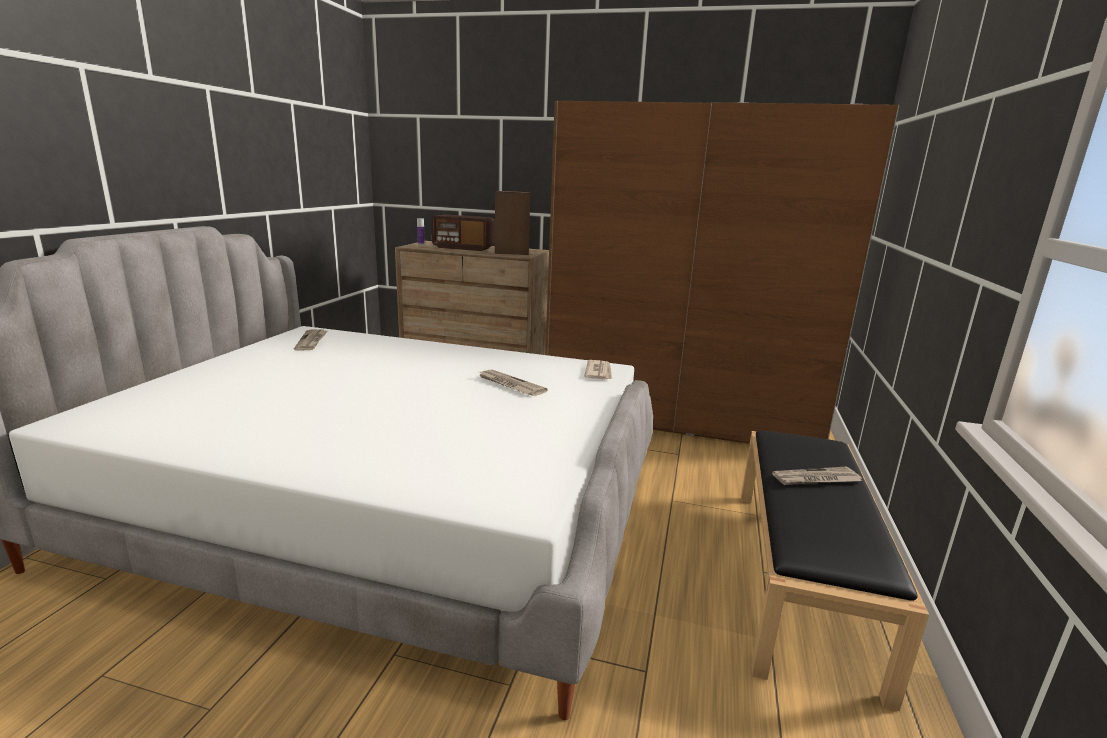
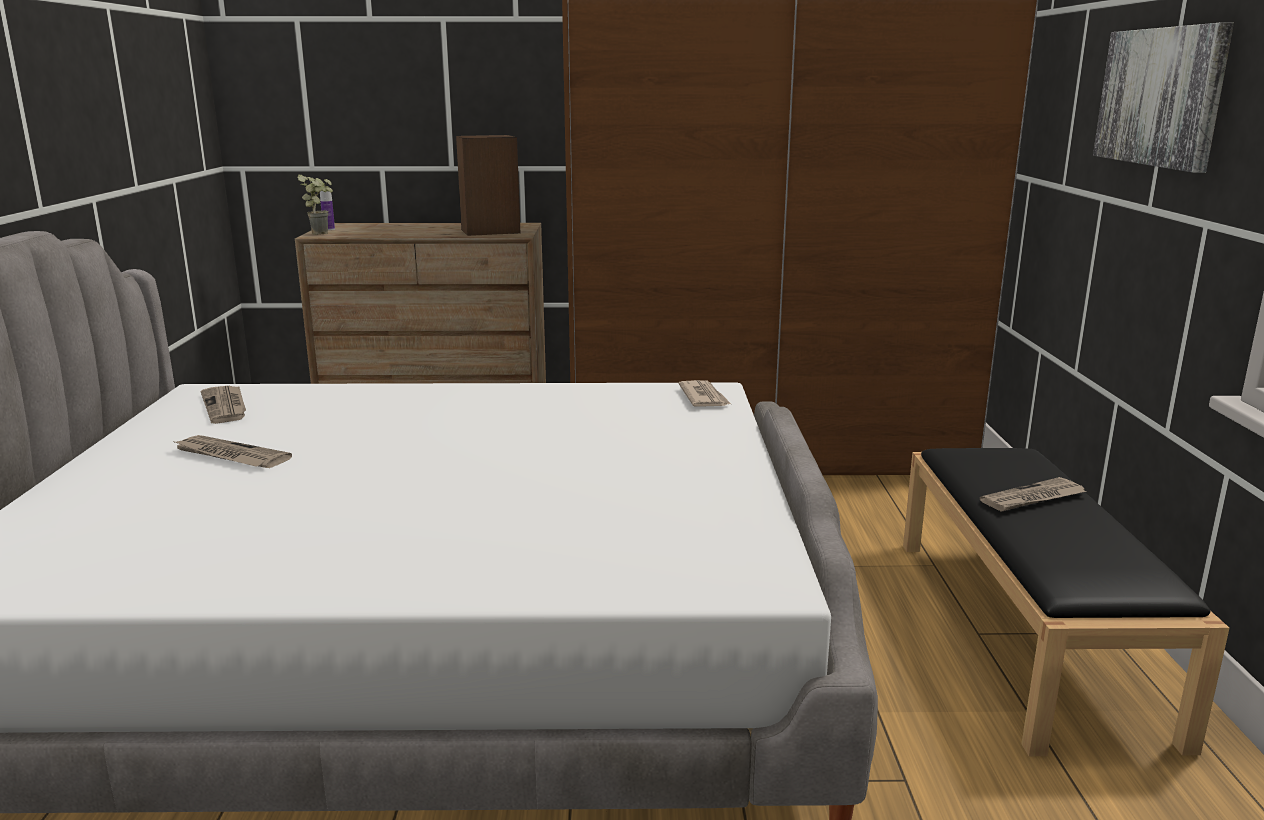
camera: 15 degrees left, 0 degrees up
(414, 245) = (322, 233): none -> potted plant
(463, 248) = (406, 230): radio -> none
(510, 385) = (597, 431): newspaper -> newspaper (230, 456)
(967, 179) = (1161, 97): none -> picture

